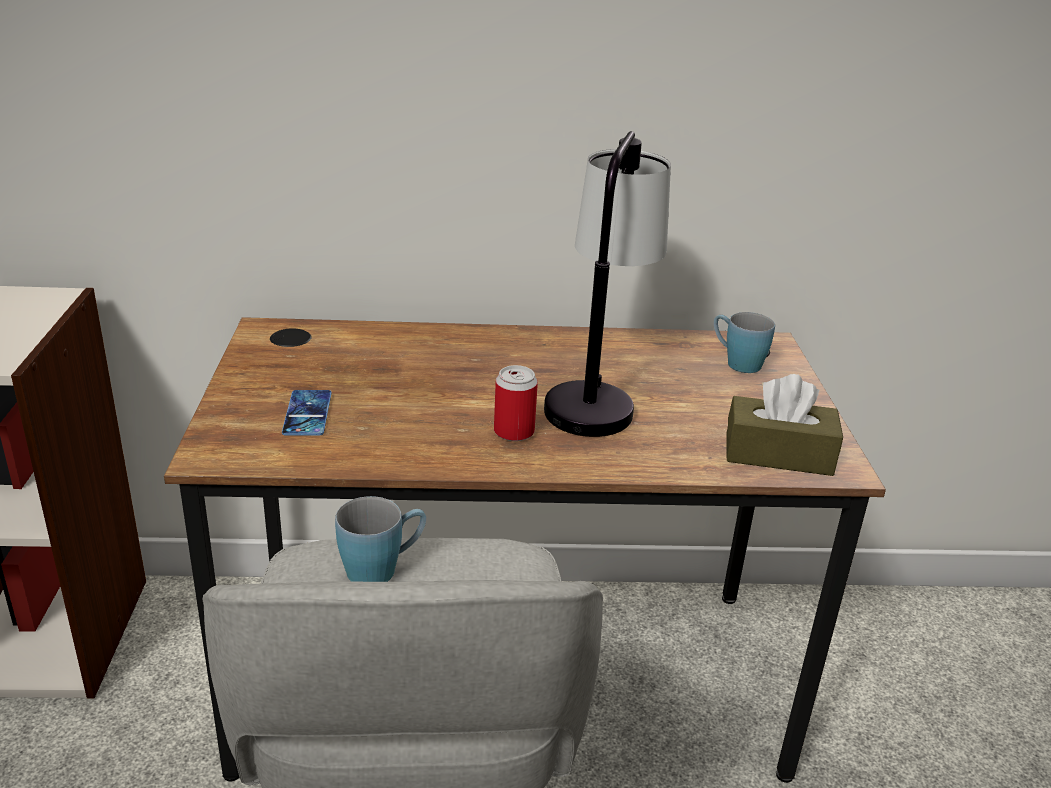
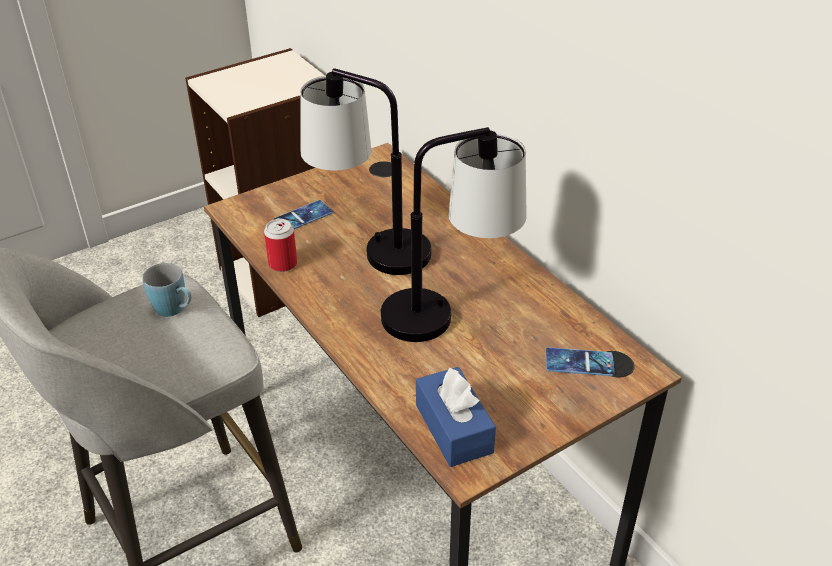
camera: 60 degrees right, 10 degrees up
(431, 395) = (369, 248): none -> table lamp
(514, 432) = (359, 297): can -> can (283, 264)
(736, 362) = (579, 362): blue mug -> phone
(778, 454) = (453, 428): brown tissue box -> blue tissue box

